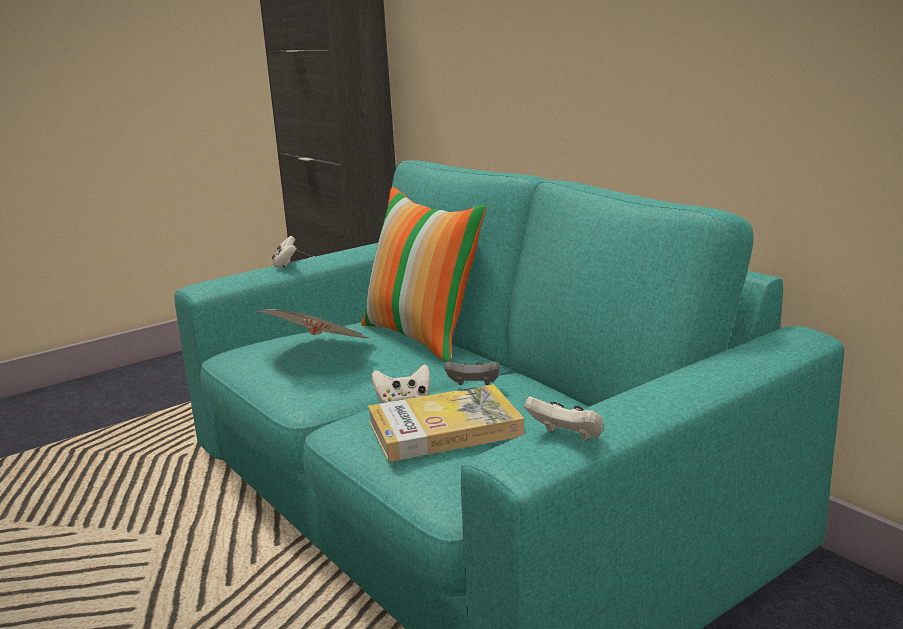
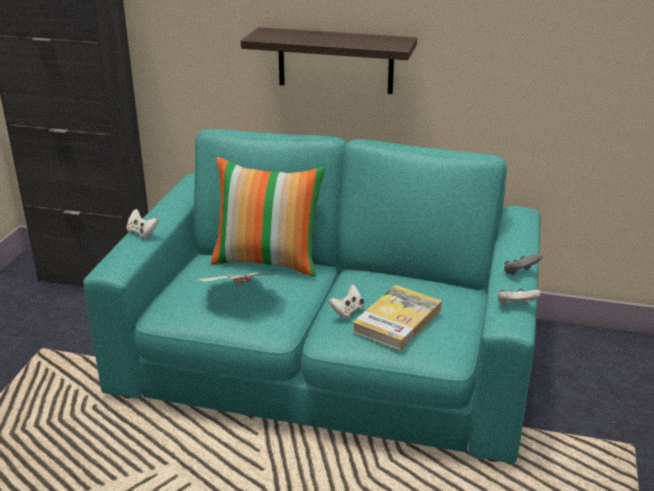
camera: 40 degrees left, 10 degrees up
(473, 385) = (358, 287): grey game controller -> grey game controller (520, 273)
(571, 72) = (335, 61): none -> shelf

